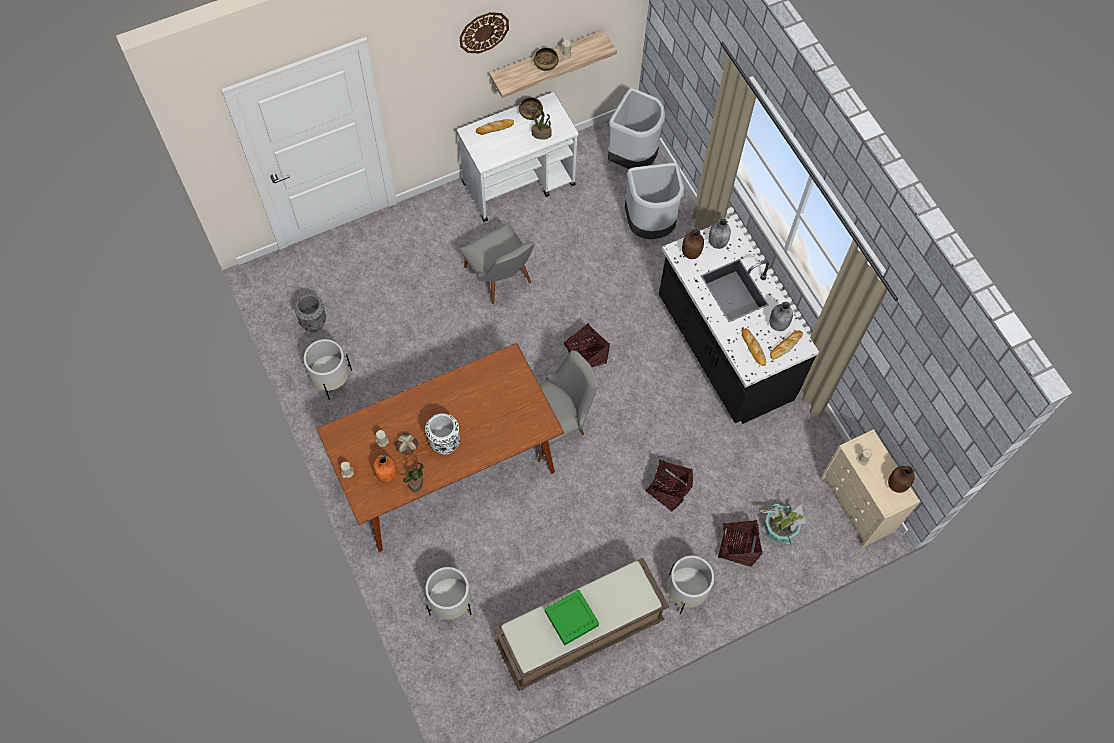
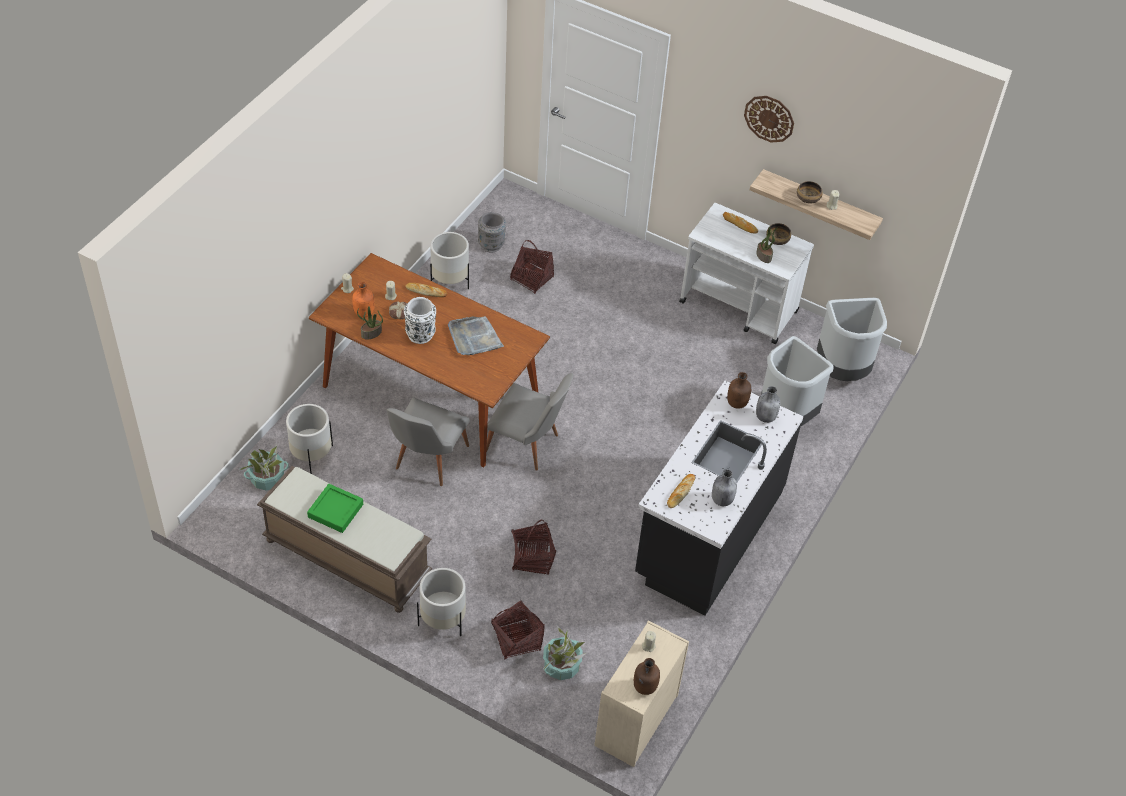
camera: 55 degrees right, 15 degrees down
(452, 653) = (267, 478): none -> potted plant
(478, 402) = (474, 338): none -> grey tray
(501, 280) = (635, 341): grey chair -> grey chair (427, 462)
(586, 355) = (614, 434): basket -> basket (532, 279)
(785, 346) = (704, 515): bread -> bread (426, 291)

